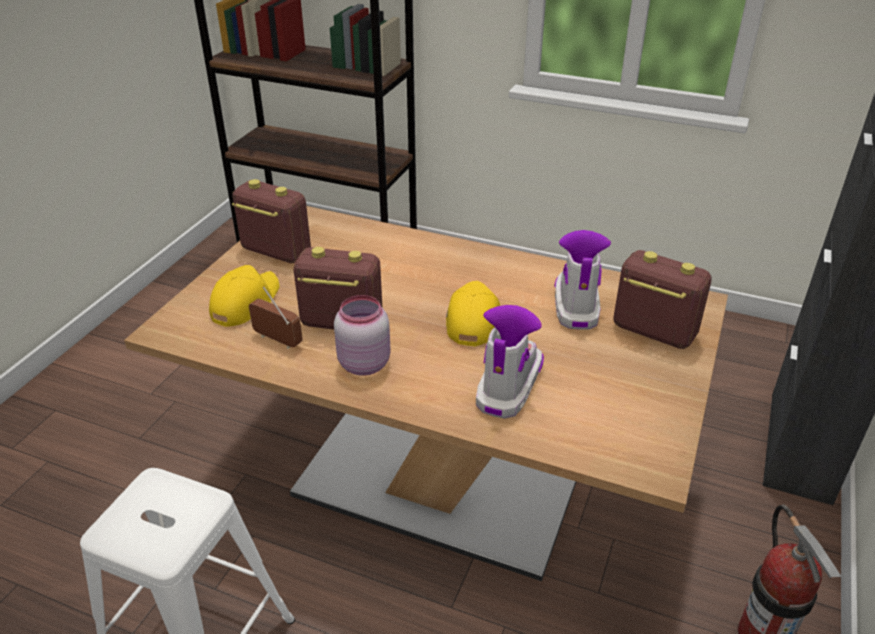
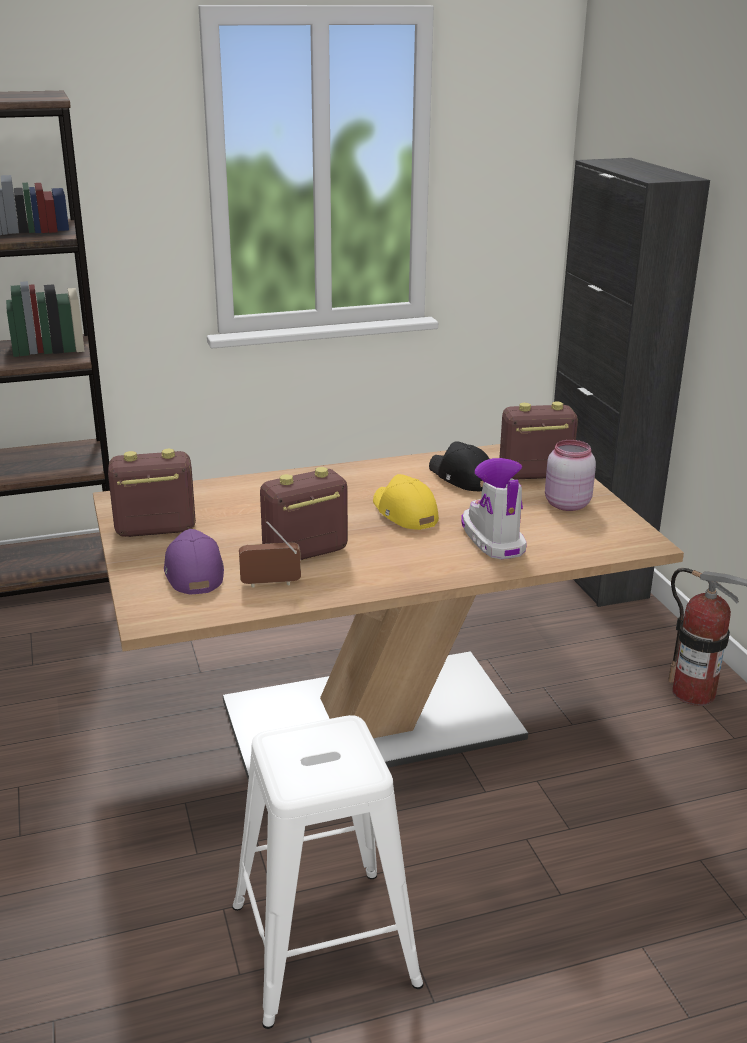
camera: 40 degrees left, 10 degrees down
(244, 303) = (193, 572): yellow cap -> purple cap
(363, 363) = (367, 569): pink jar -> pink jar (565, 504)
(576, 304) = (461, 477): boot -> black cap

